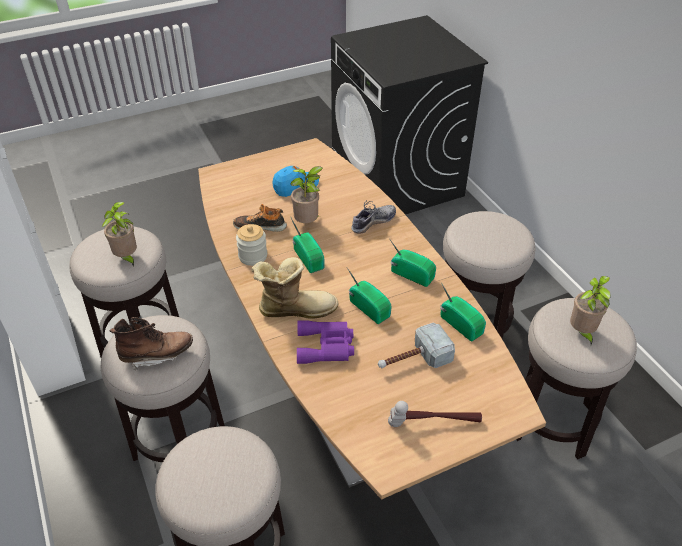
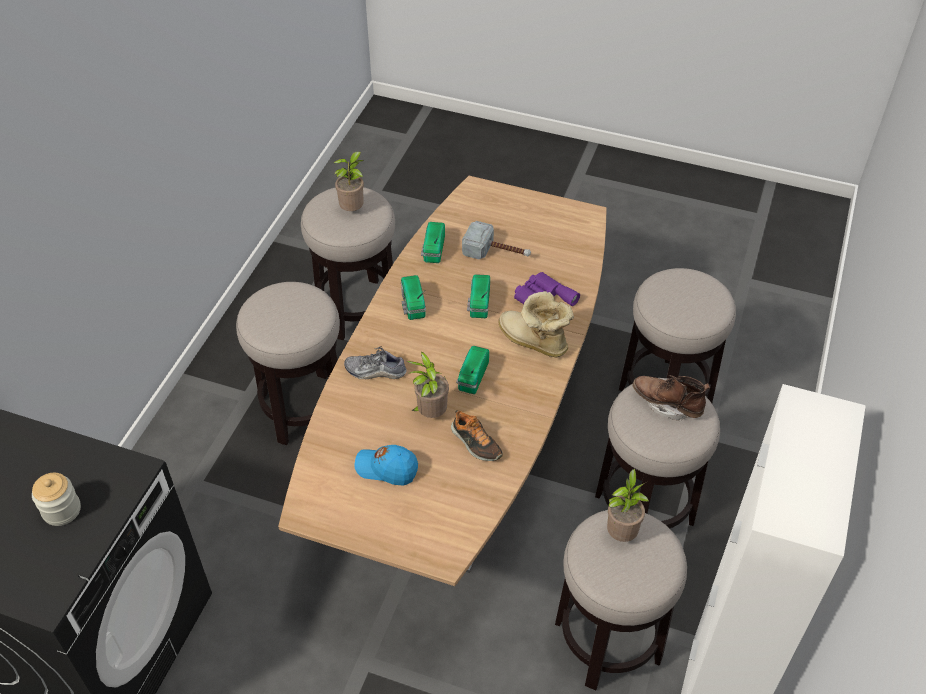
camera: 135 degrees left, 5 degrees up
(253, 256) = (516, 414): jar -> jar (61, 510)
(434, 423) = (533, 215): hammer -> none

